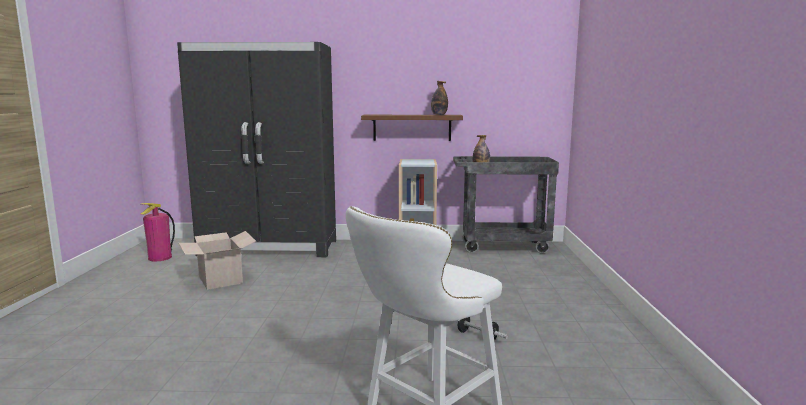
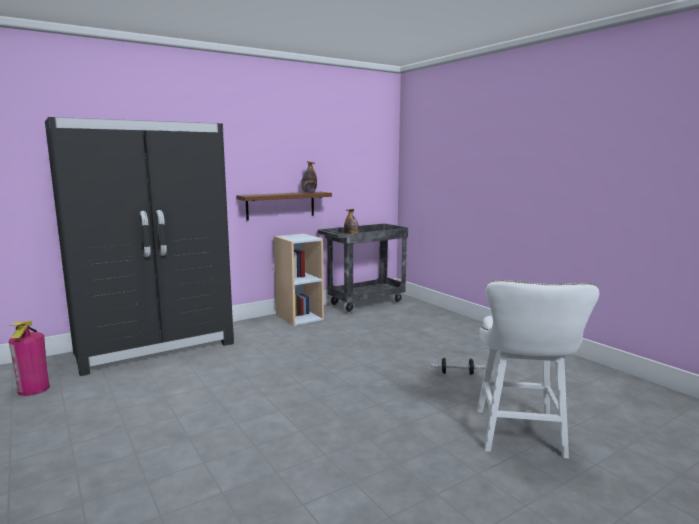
camera: 35 degrees left, 0 degrees up
(221, 279) = (162, 391): cardboard box -> none

